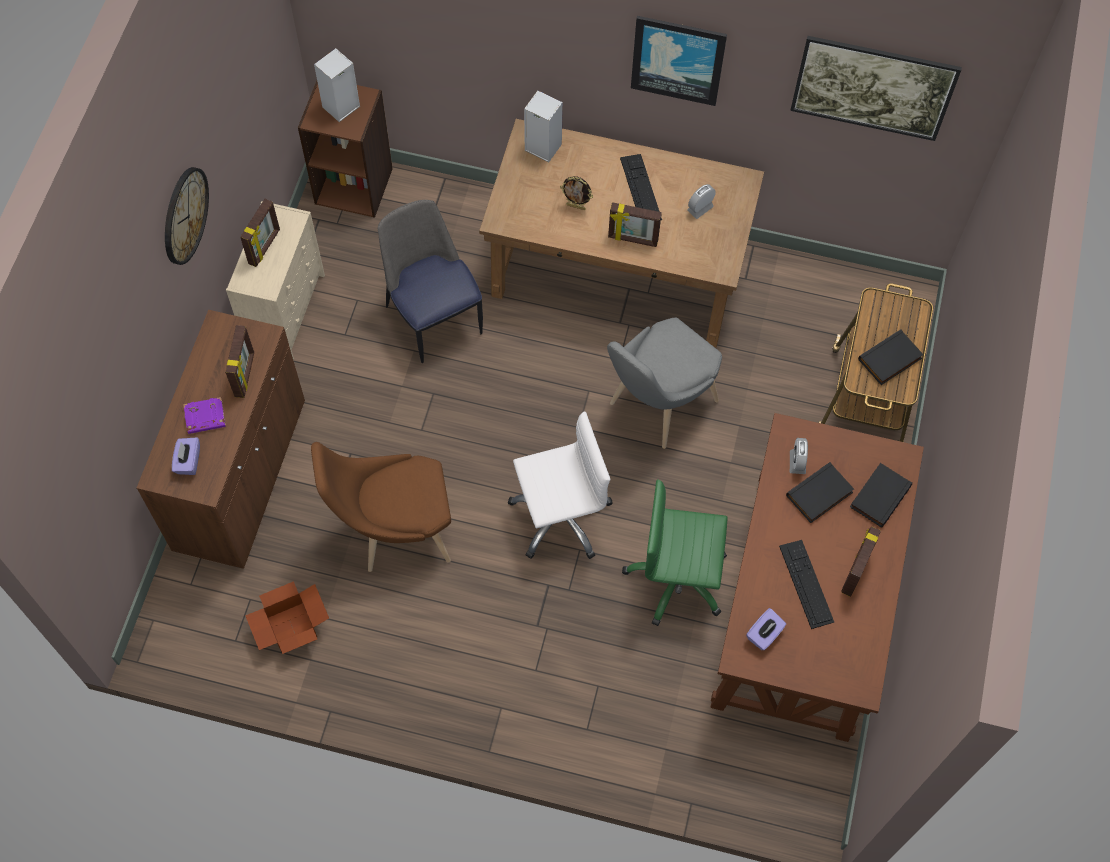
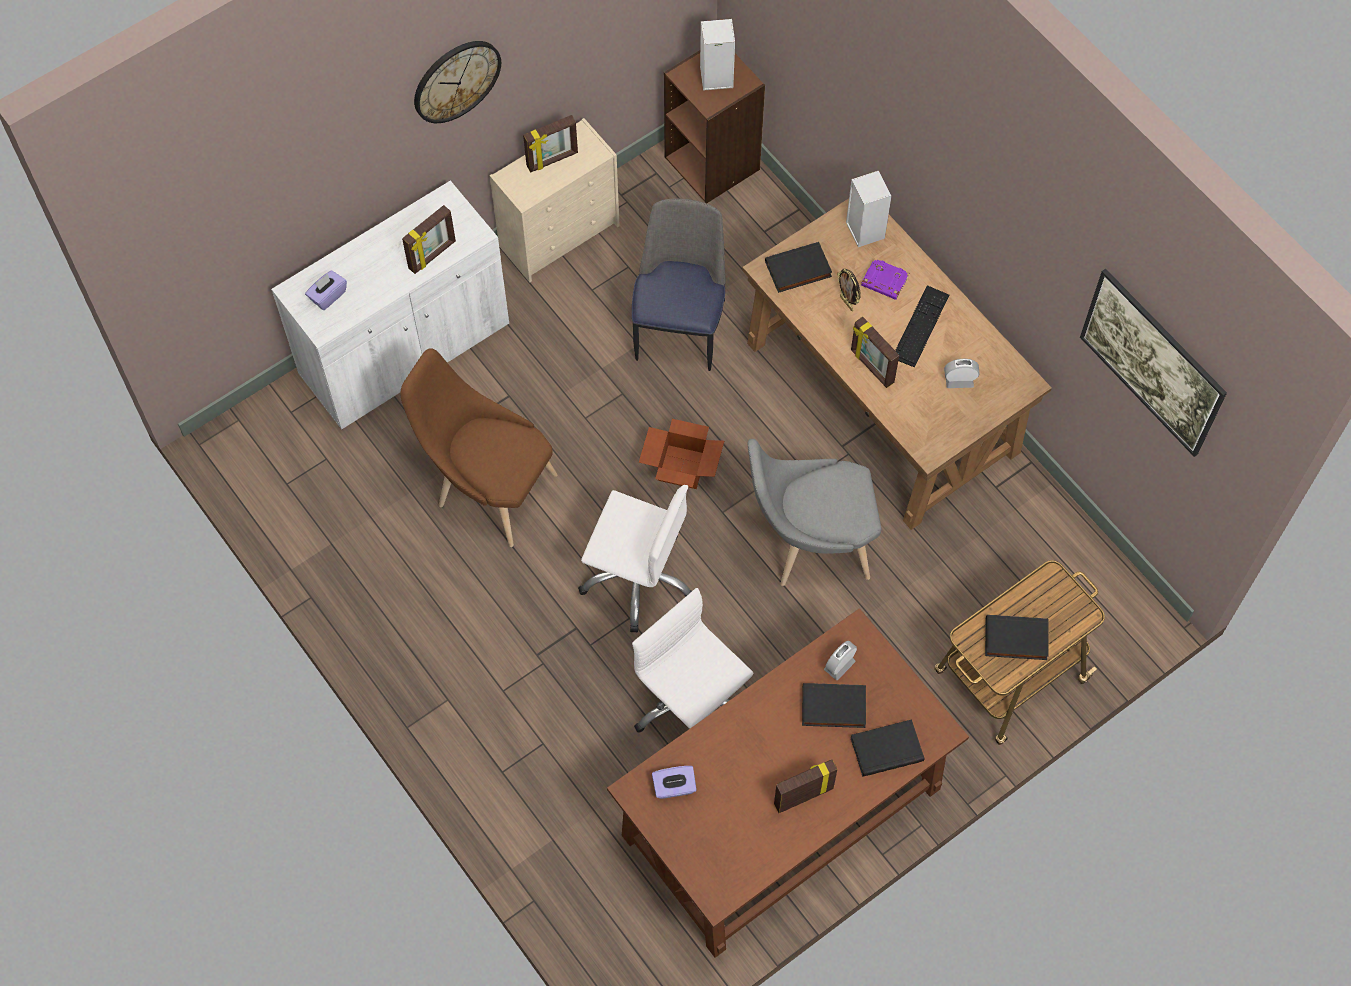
camera: 40 degrees right, 0 degrees up
(205, 418) = (370, 269): purple book -> purple book (884, 281)
(240, 475) = (405, 350): brown cabinet -> white cabinet
(290, 627) = (338, 505): cardboard box -> cardboard box (680, 466)
(521, 206) = (798, 270): none -> black book
(676, 579) = (690, 705): green office chair -> white office chair
(678, 59) = (1000, 219): picture -> none
(806, 584) = (750, 773): keyboard -> none

